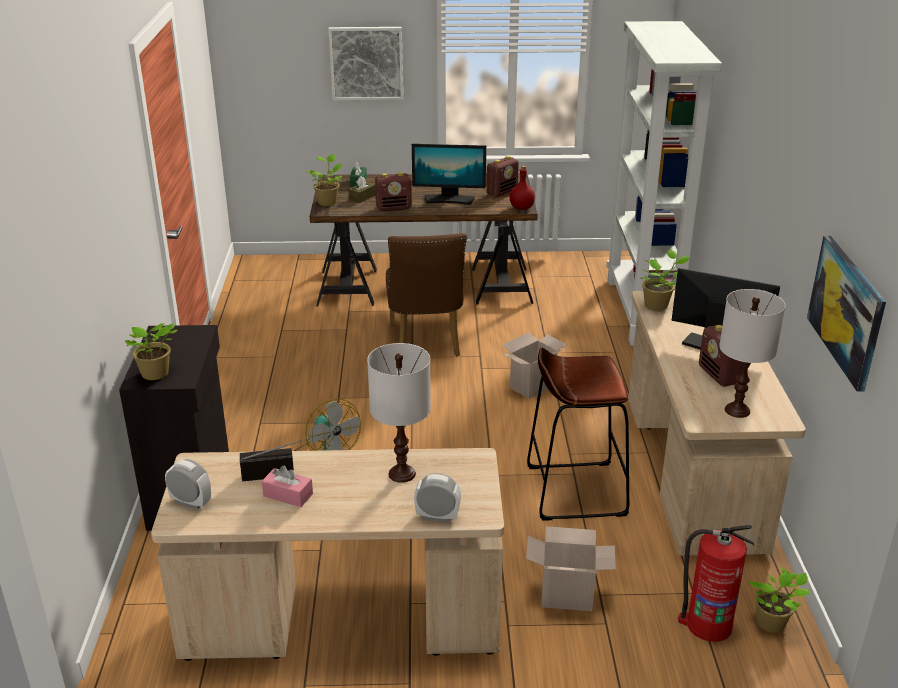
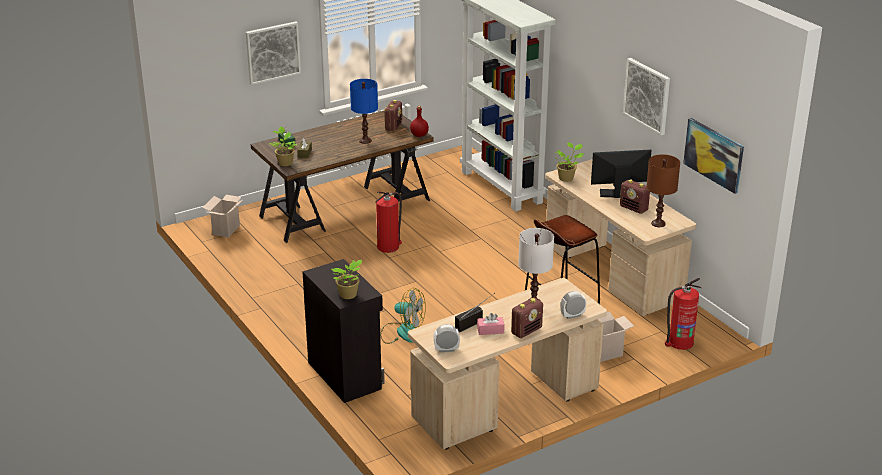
camera: 30 degrees left, 0 degrees up
(394, 208) = (336, 156): radio -> radio (526, 331)
(425, 344) = (389, 246): brown chair -> fire extinguisher
(449, 199) = (365, 140): monitor -> blue table lamp
(532, 385) = (481, 253): cardboard box -> cardboard box (226, 229)
(737, 411) = (658, 224): white table lamp -> brown table lamp
(772, 624) = (708, 332): potted plant -> none
(790, 191) = (647, 95): none -> picture

